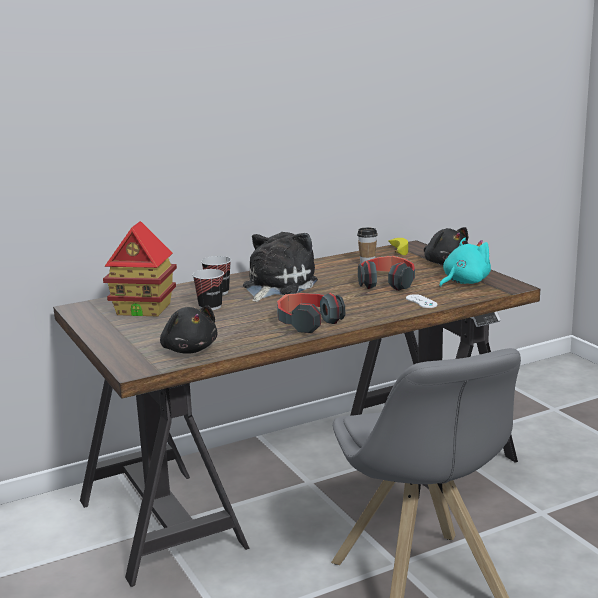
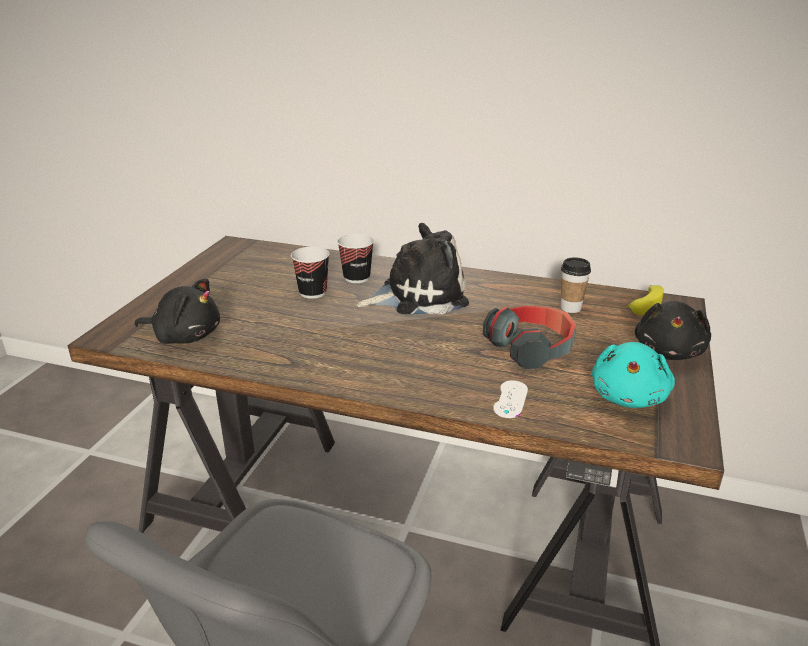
camera: 45 degrees right, 10 degrees up
(144, 309) = (265, 269): toy house -> none
(189, 349) = (185, 336): black plush toy -> black plush toy turned 90 degrees counterclockwise
(307, 323) = (336, 361): headphones -> none
(464, 282) = (629, 396): turquoise plush toy -> turquoise plush toy turned 105 degrees clockwise

